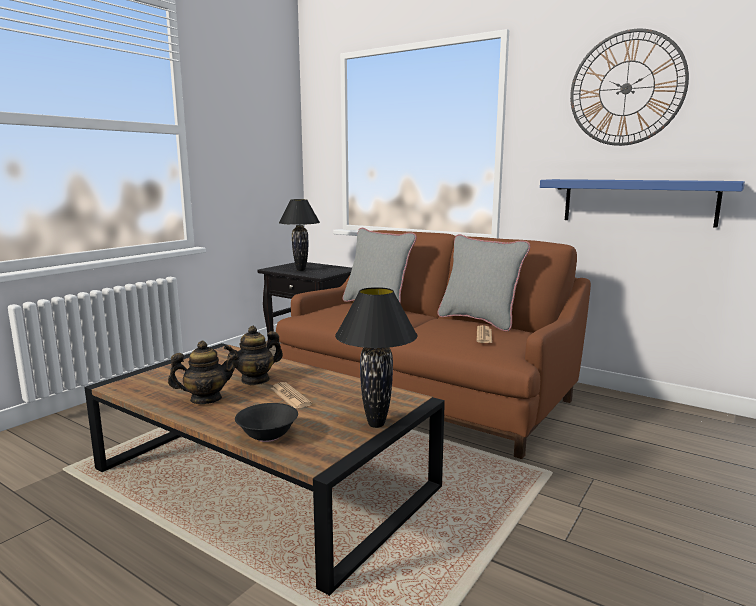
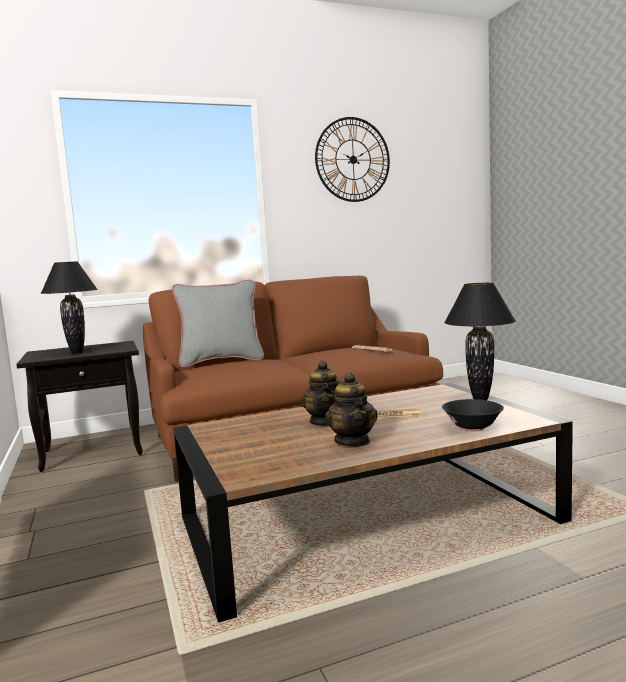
camera: 55 degrees left, 5 degrees down
(206, 399) = (353, 441): teapot -> teapot turned 150 degrees clockwise
(479, 321) = (330, 348): grey pillow -> none
(638, 201) = (371, 243): blue shelf -> none

